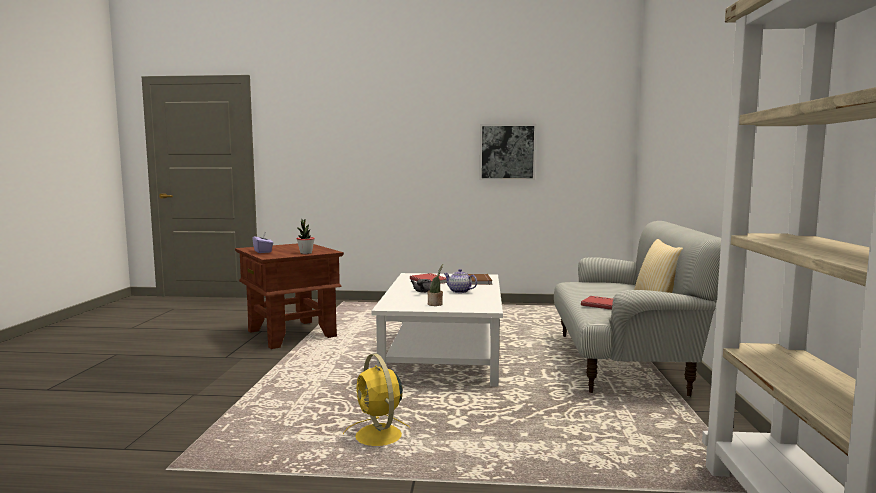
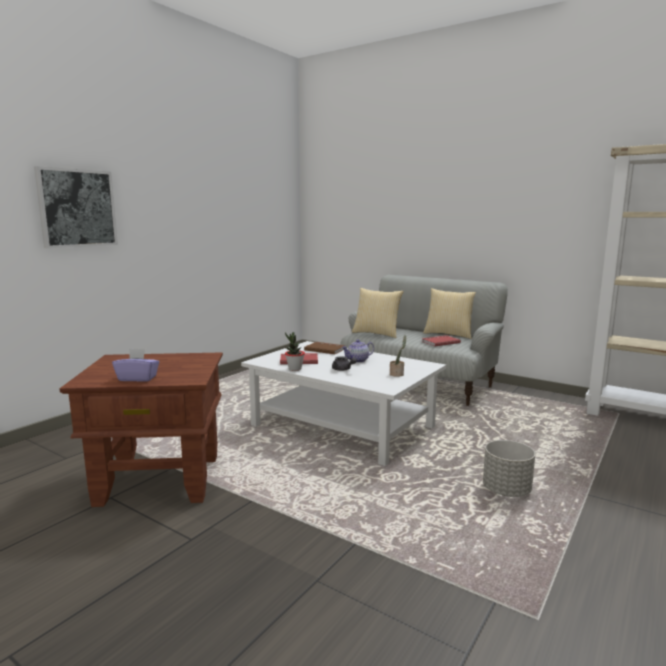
camera: 60 degrees left, 5 degrees up
(306, 253) = (198, 364): potted plant -> potted plant (295, 369)
(379, 437) = (506, 490): yellow fan -> grey planter
(507, 152) = (221, 219): picture -> picture (77, 208)
(587, 286) = (377, 333): none -> pillow

